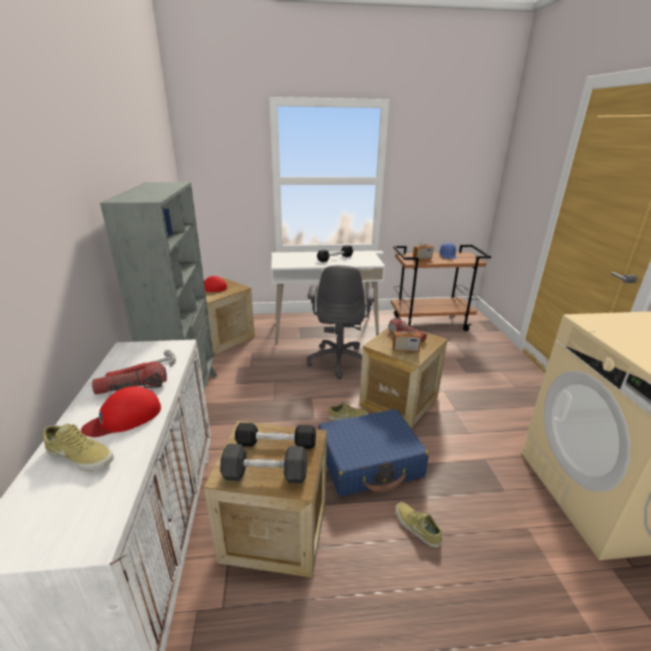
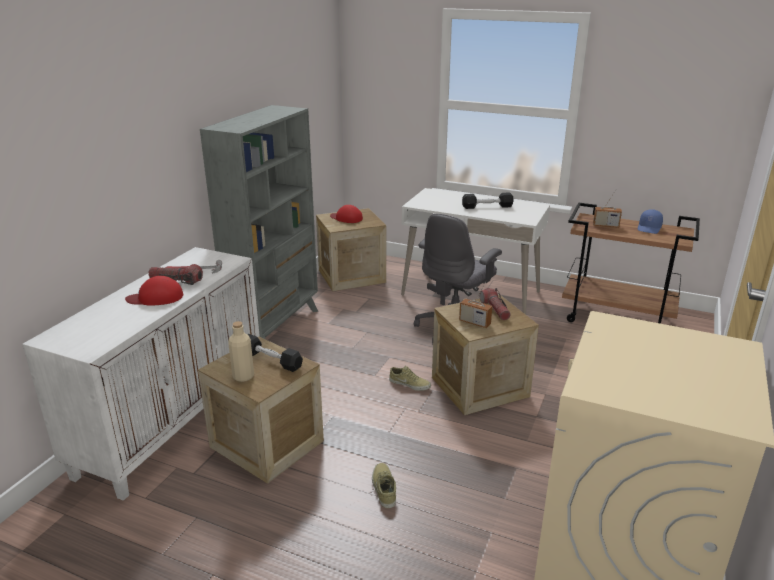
camera: 30 degrees right, 0 degrees up
(82, 455) = (116, 311): beige shoe -> none
(265, 474) = (243, 376): grey dumbbell -> beige bottle
(370, 462) = (392, 427): blue suitcase -> none

